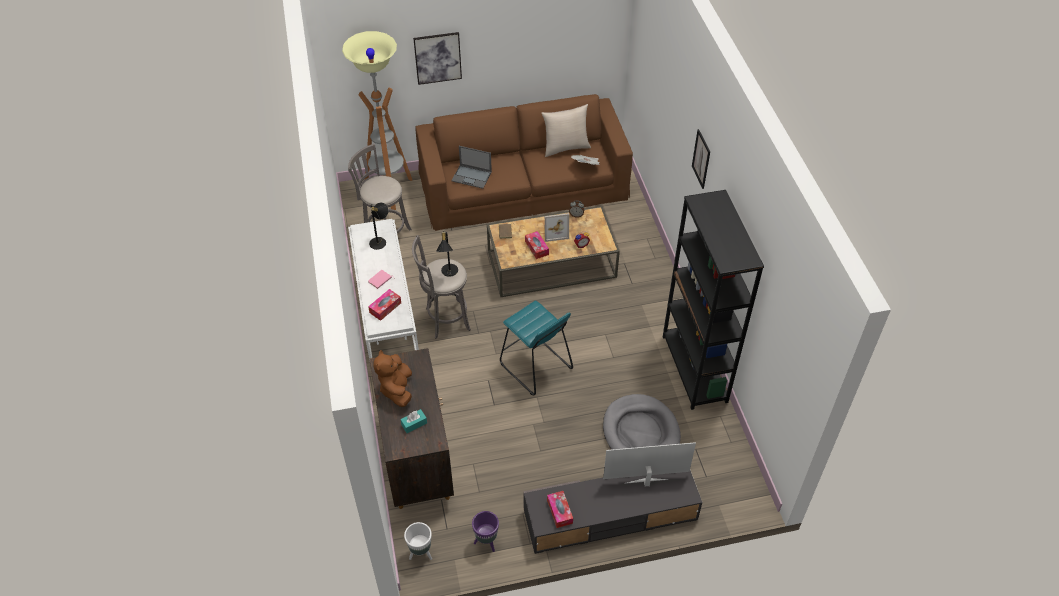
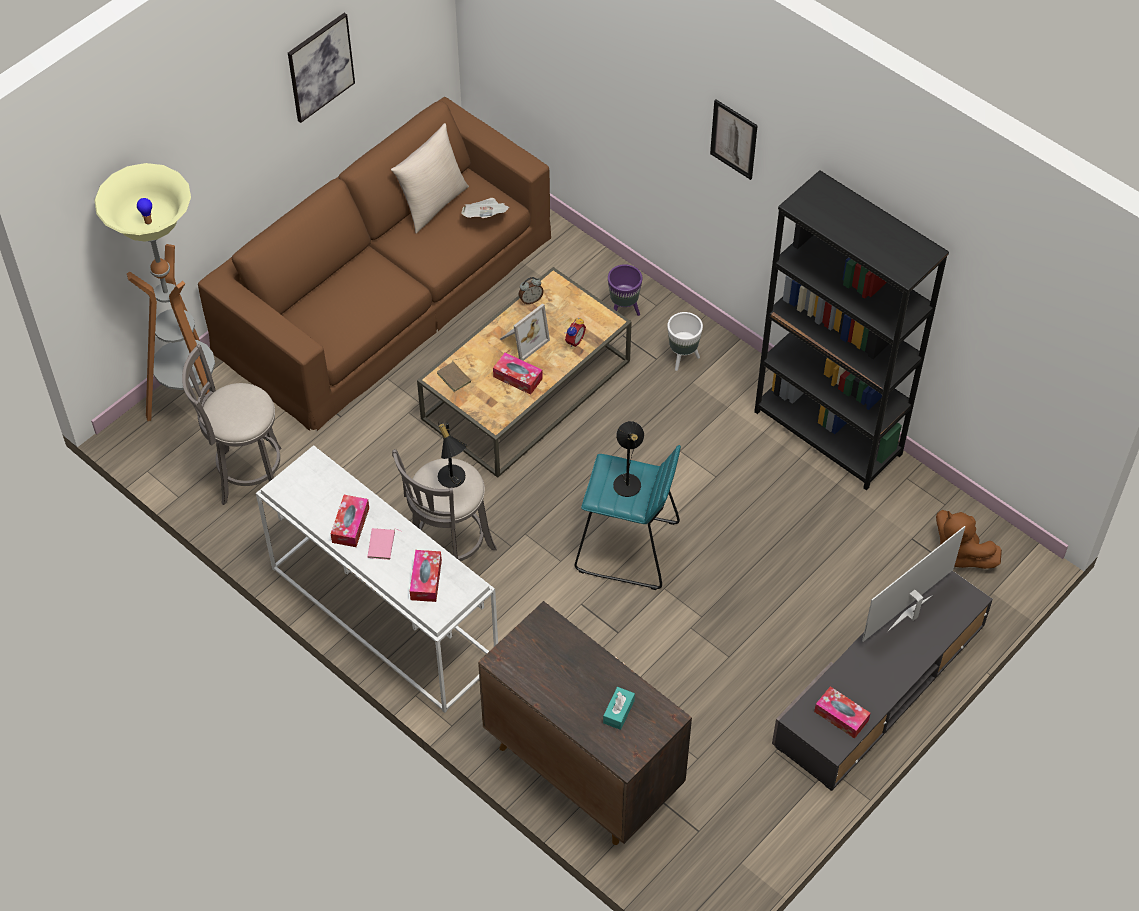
camera: 35 degrees left, 5 degrees up
(374, 263) = (350, 525): none -> tissue box
(380, 241) = (328, 488): black table lamp -> black table lamp (628, 480)
(397, 389) = (554, 681): brown plush toy -> brown plush toy (959, 553)
(421, 553) = (693, 883): white planter -> white planter (683, 359)
(437, 58) = (212, 160): picture -> picture (320, 67)
(472, 176) = (337, 319): laptop -> none
(486, 542) = (761, 815): purple planter -> purple planter (624, 311)
(640, 432) = (830, 556): grey dog bed -> none

